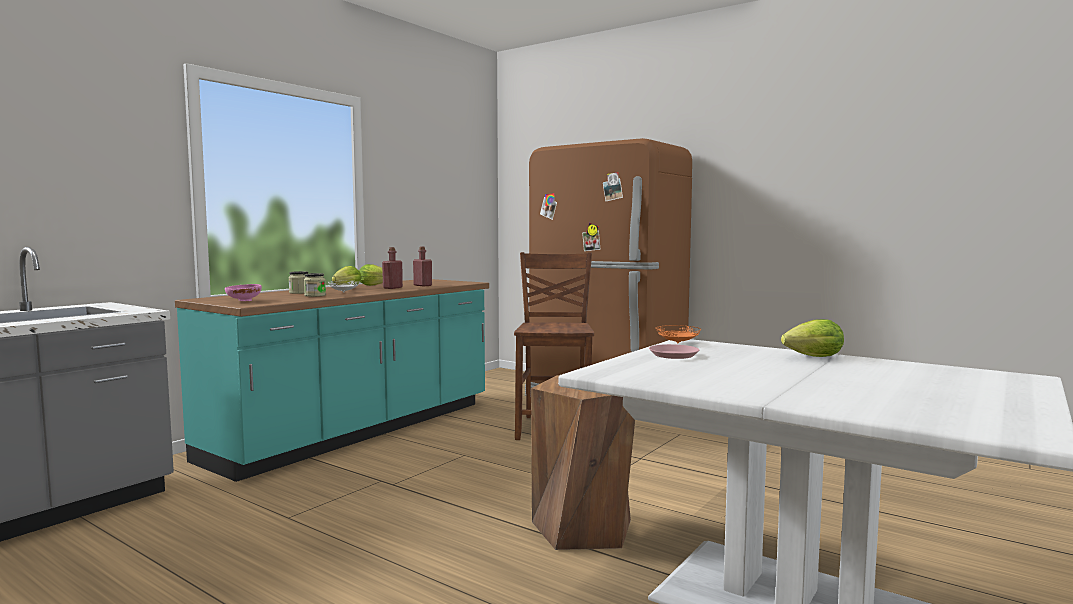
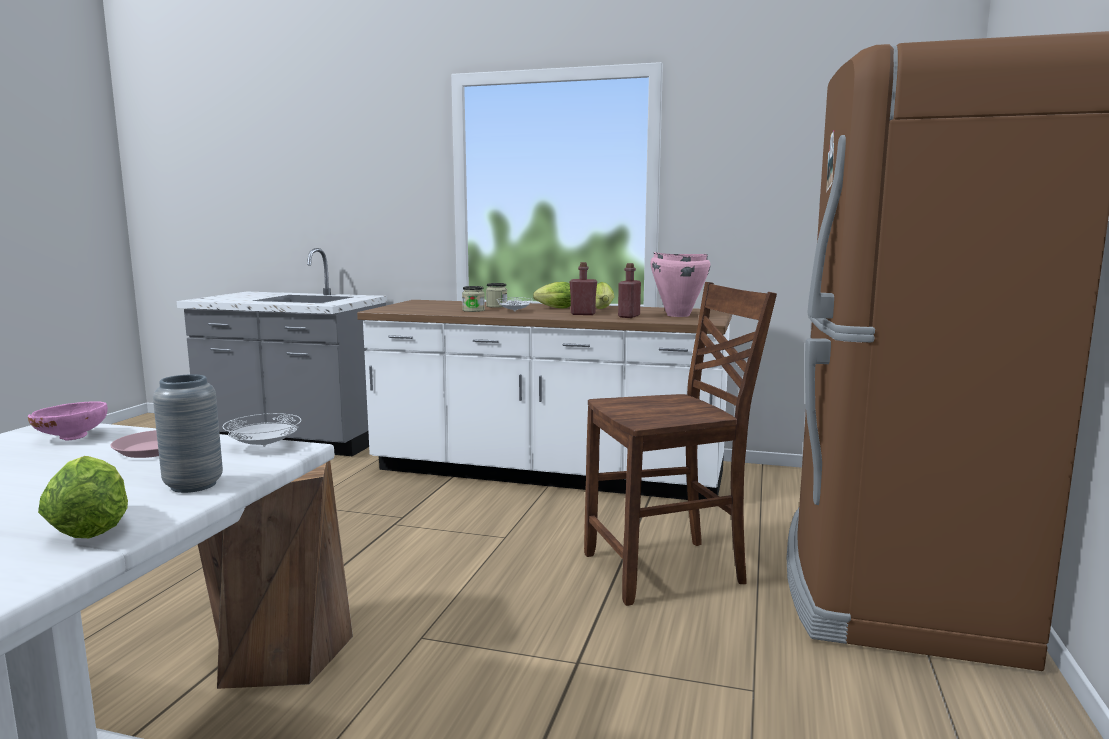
camera: 70 degrees right, 5 degrees up
(243, 301) = (411, 306): pink bowl -> pink bowl (71, 436)
(357, 431) = (547, 474): turquoise counter -> white counter
(434, 282) = (677, 315): none -> pink cooking pot
(678, 343) = (264, 446): orange plate -> white plate
(749, 349) = (193, 485): none -> grey vase

